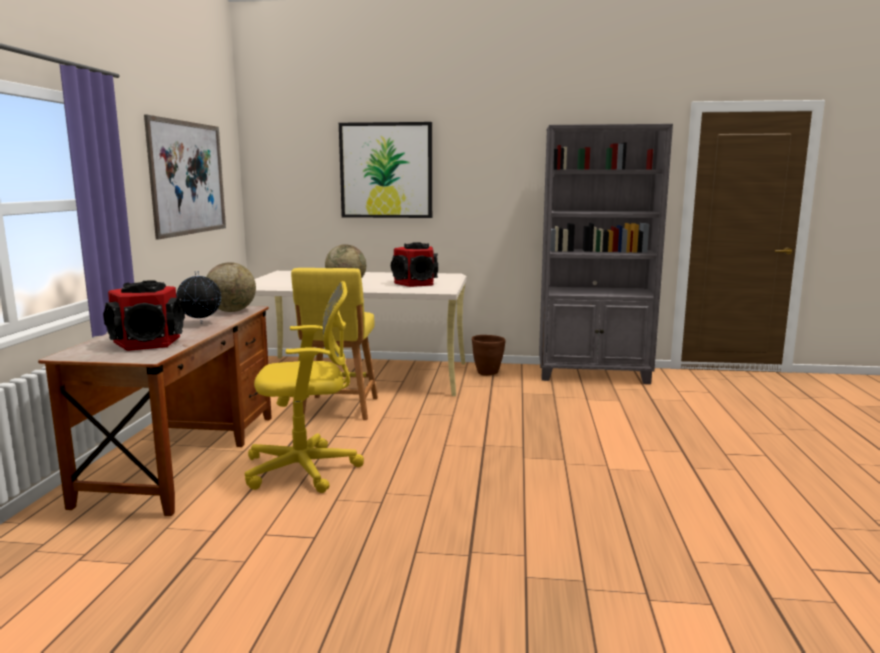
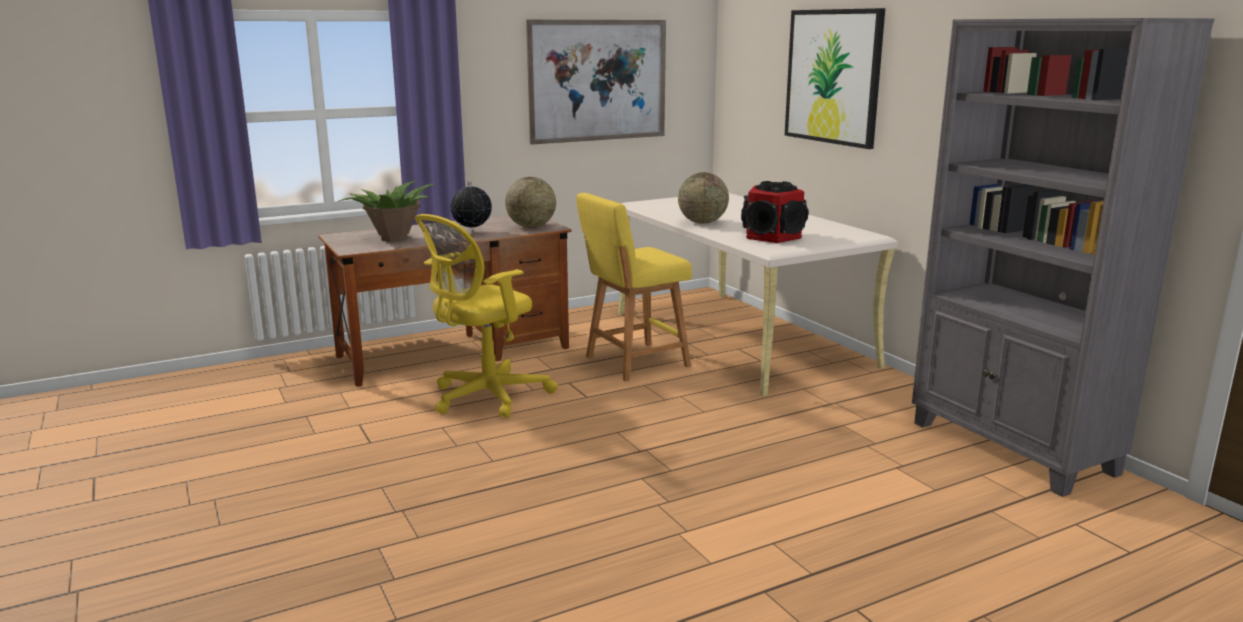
camera: 55 degrees right, 5 degrees up
(147, 343) = (392, 239): speaker -> potted plant
(307, 469) = (485, 397): yellow office chair -> yellow office chair turned 90 degrees clockwise
(488, 373) = (875, 388): brown planter -> none

